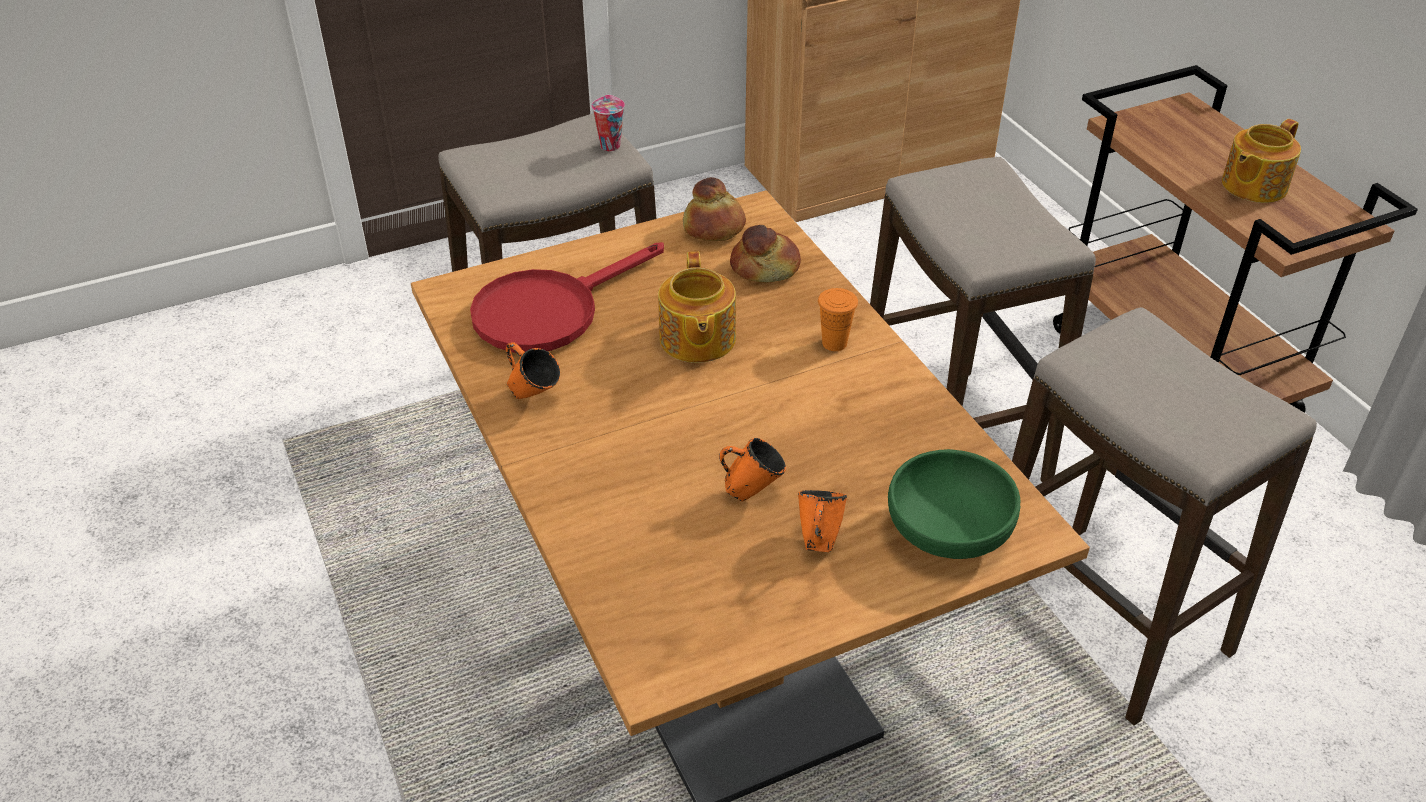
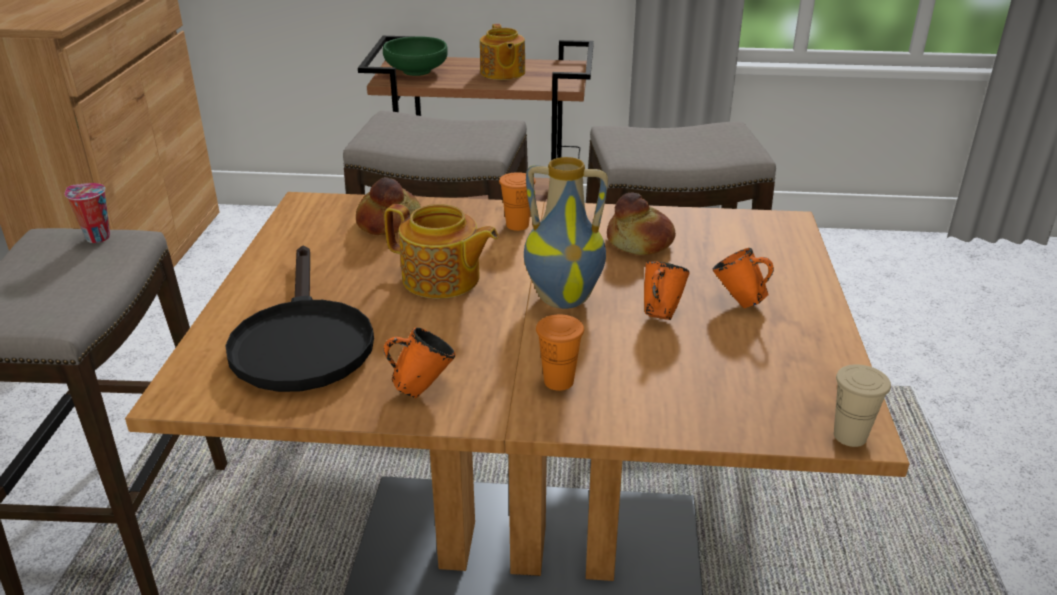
camera: 60 degrees left, 10 degrees down
(549, 310) = (301, 341): red frying pan -> black frying pan
(595, 466) = (558, 381): none -> orange cup
(642, 674) = (850, 436): none -> beige cup
(713, 228) = (303, 227): bread -> bread (639, 243)
(727, 422) = (564, 298): none -> vase
(949, 530) = (764, 250): green bowl -> green bowl (416, 71)

